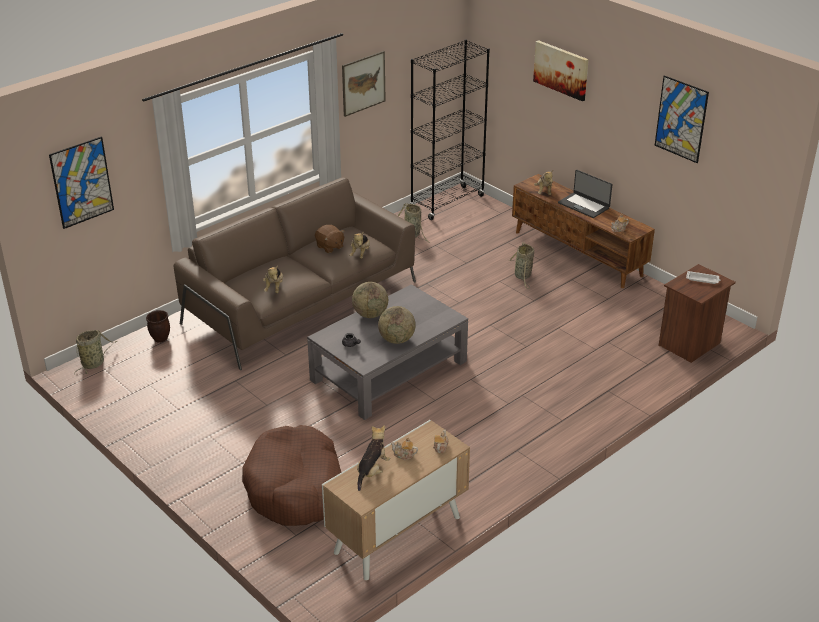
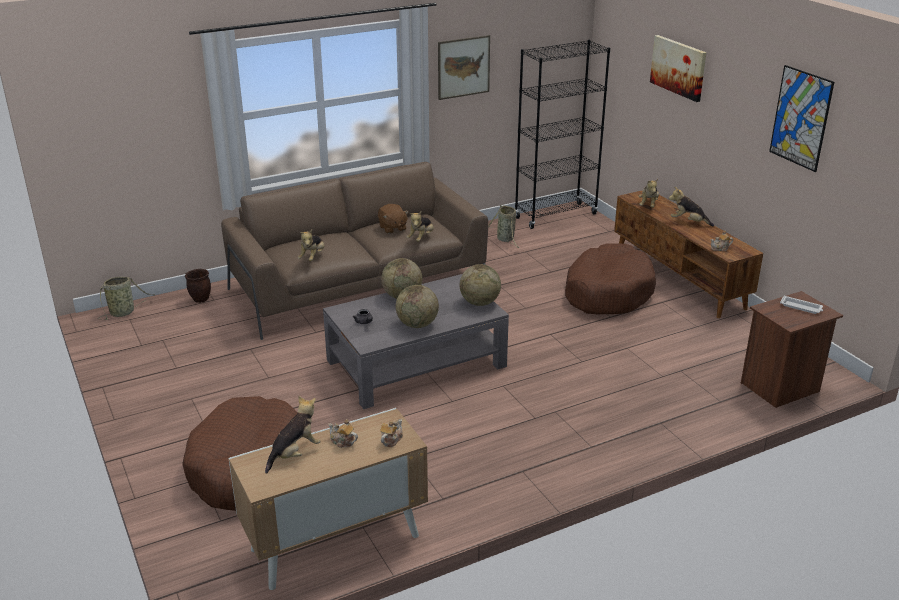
camera: 15 degrees right, 5 degrees down
(82, 182) = (119, 114): picture -> none
(439, 310) = (479, 302): none -> globe
(523, 276) = (607, 292): basket -> brown dog bed
(584, 205) = (688, 222): laptop -> plush toy

